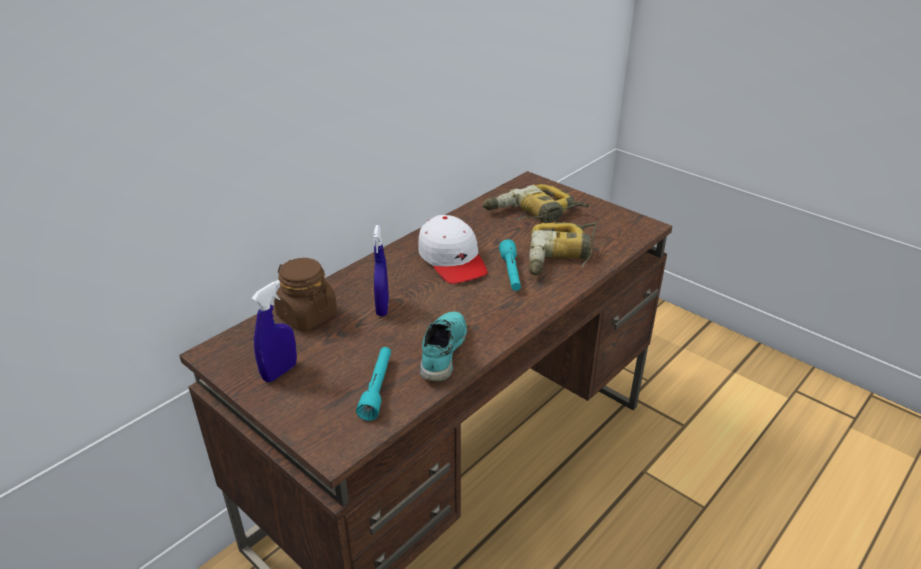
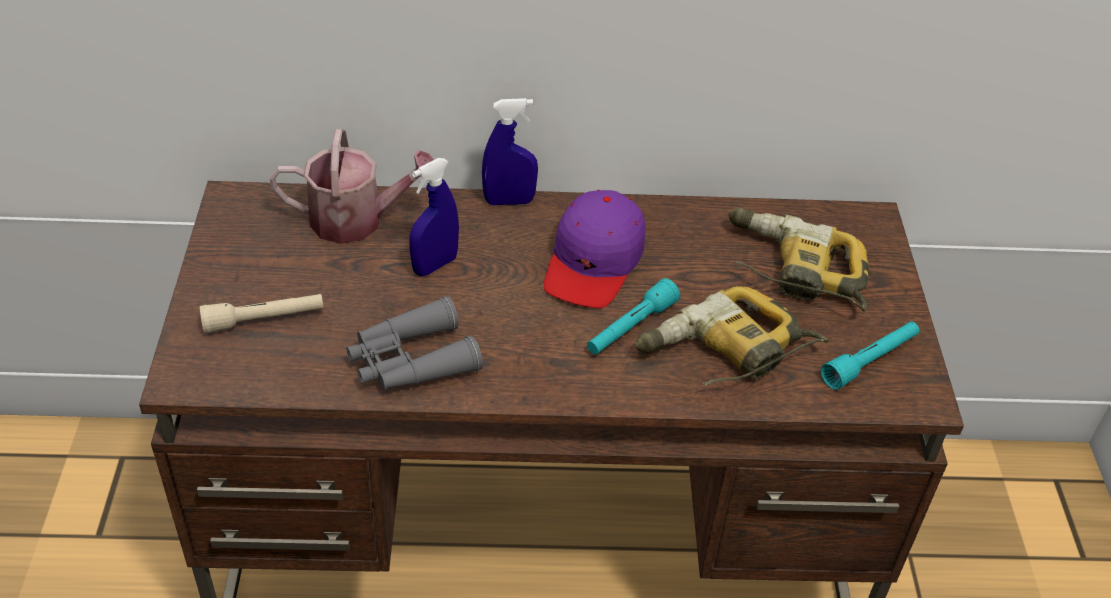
camera: 45 degrees right, 10 degrees up
(280, 372) = (251, 263): blue spray bottle -> blue spray bottle (509, 201)
(307, 315) = (357, 220): brown jar -> watering can
(334, 390) = (264, 320): none -> beige flashlight
(377, 388) = (299, 349): turquoise flashlight -> turquoise flashlight (870, 361)
(441, 352) = (410, 361): turquoise shoe -> grey binoculars
(452, 260) = (594, 262): white cap -> purple cap

